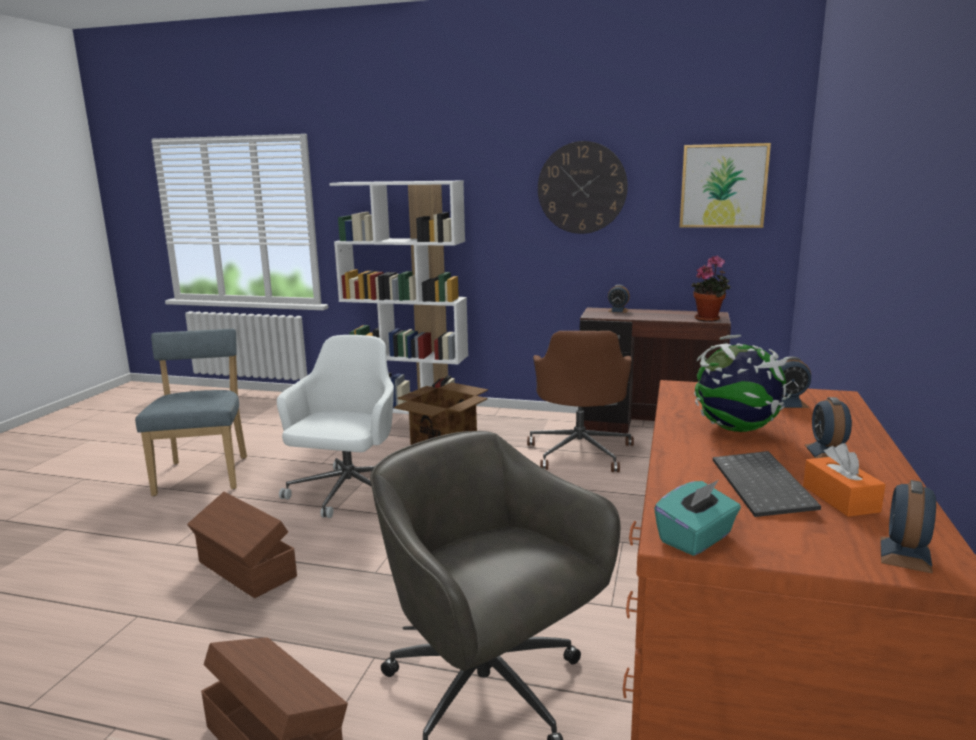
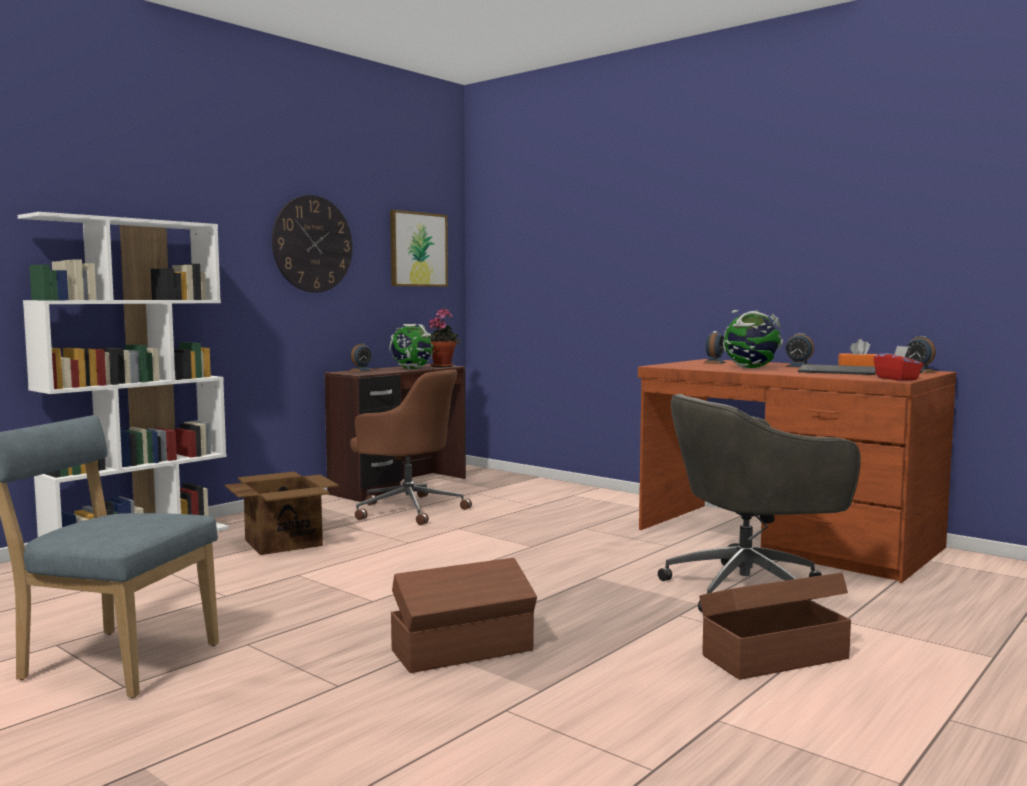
camera: 65 degrees left, 10 degrees down
(348, 494) = (344, 592): white office chair -> none
(663, 317) = (411, 369): none -> globe
(696, 539) = (897, 379): turquoise tissue box -> red tissue box

